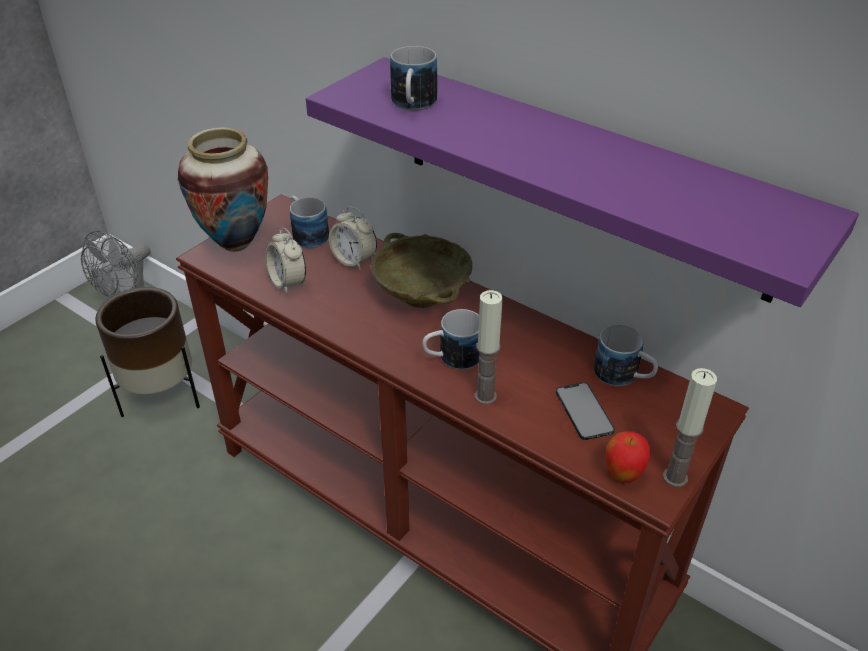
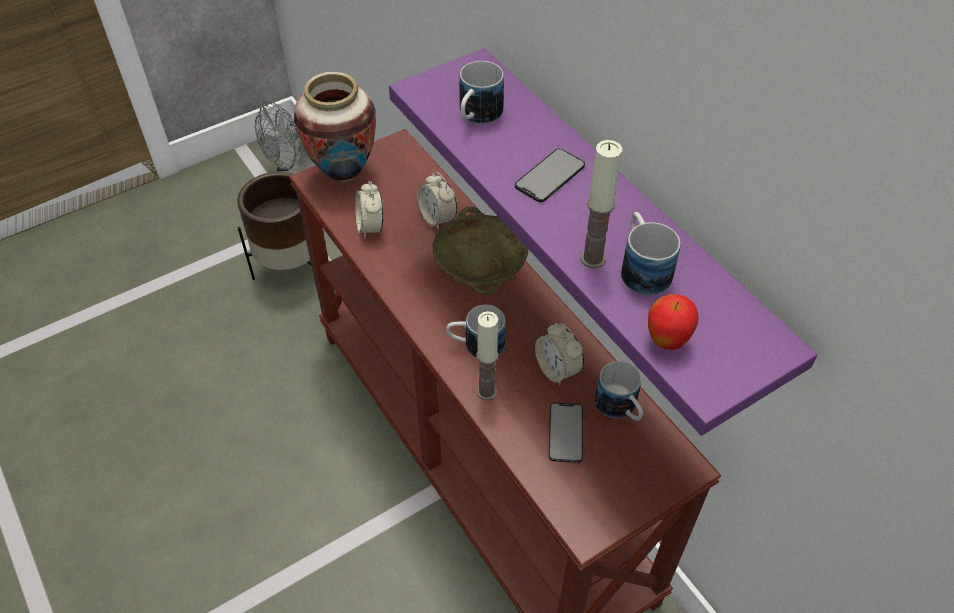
camera: 20 degrees right, 10 degrees up
(307, 234) = (408, 179): mug -> mug (641, 268)
(516, 134) = (550, 175): none -> phone
(544, 359) = (557, 370): none -> alarm clock
(623, 475) = (567, 504): apple -> apple (667, 341)
(675, 477) = (612, 522): candle -> candle (592, 258)

